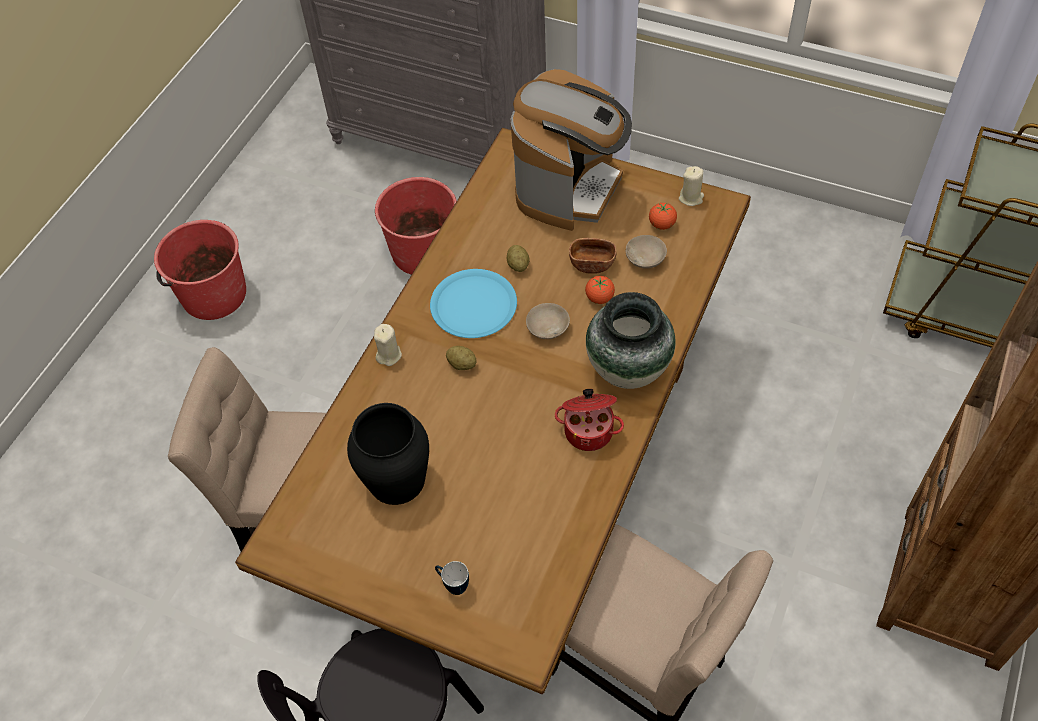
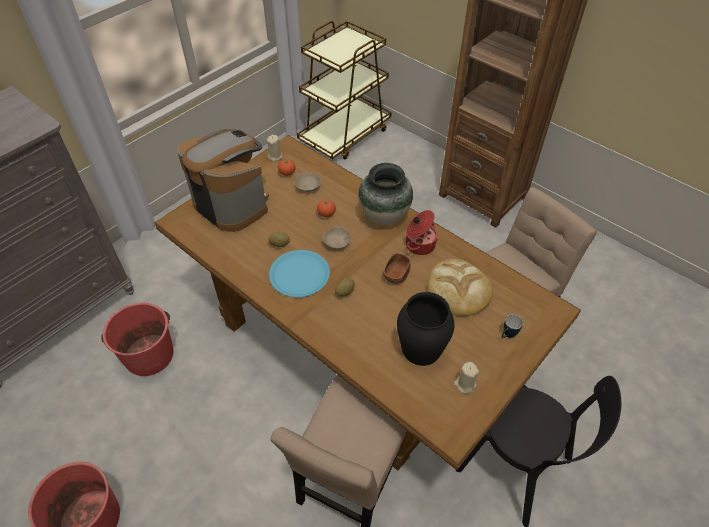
camera: 75 degrees left, 5 degrees down
(389, 355) = (318, 330): beige candle -> beige candle (465, 384)
(517, 502) = (458, 290): none -> bread
(592, 264) = (298, 210): brown bowl -> brown bowl (396, 275)

